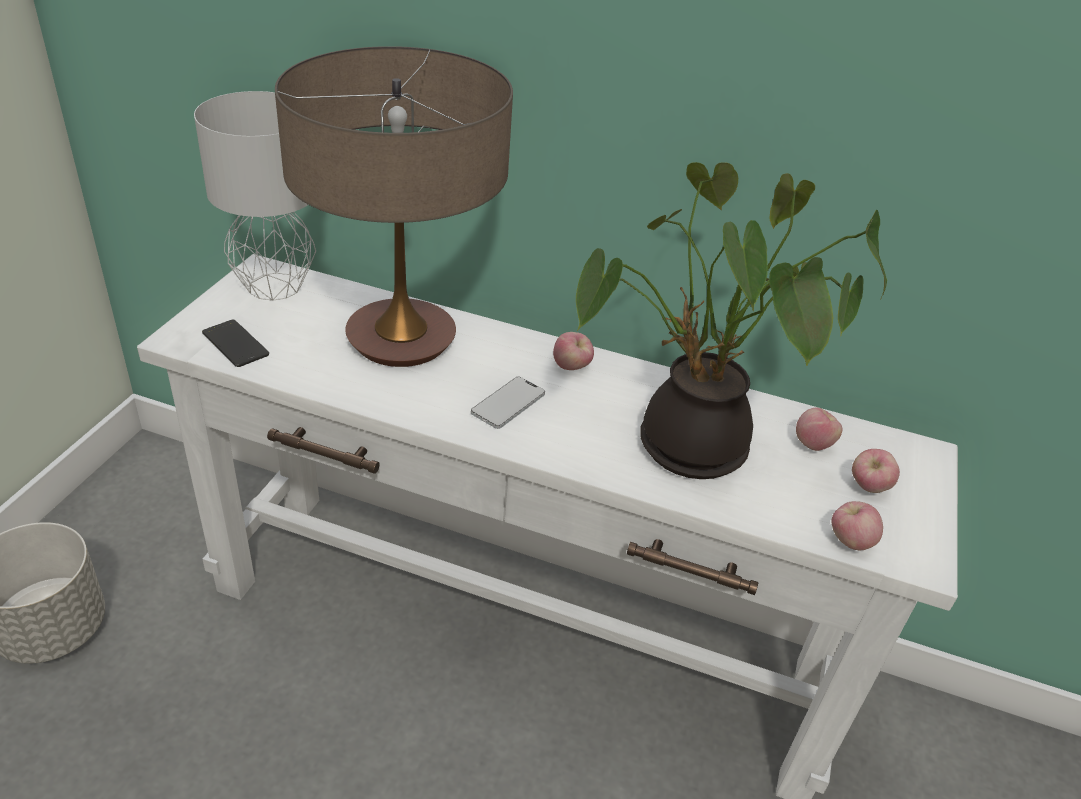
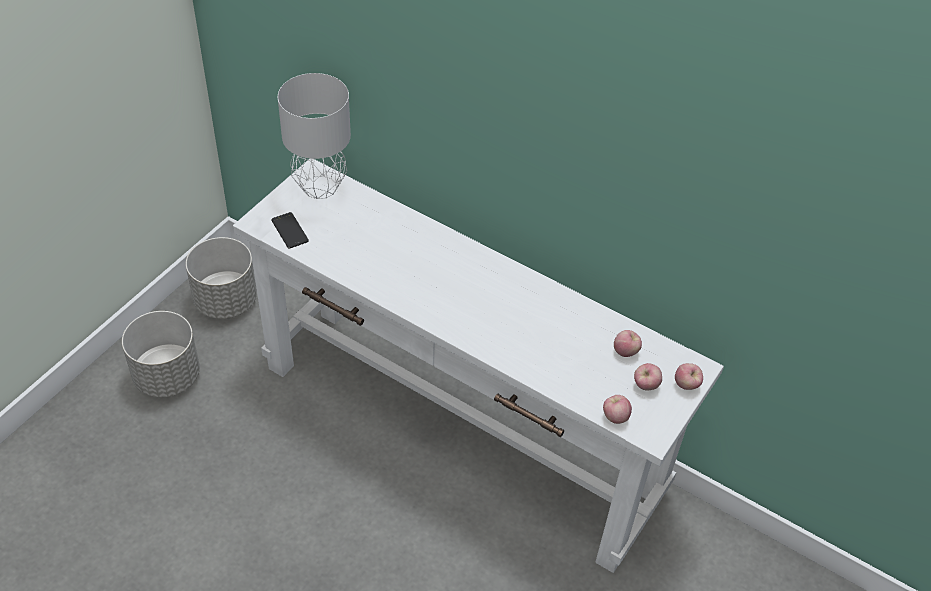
camera: 15 degrees right, 10 degrees up
(141, 507) = (226, 300): none -> grey planter
(401, 339) = (390, 239): table lamp -> none
(508, 404) = (444, 296): phone -> none
(571, 367) = (492, 274): apple -> apple (686, 385)
(685, 451) = (541, 344): potted plant -> none

